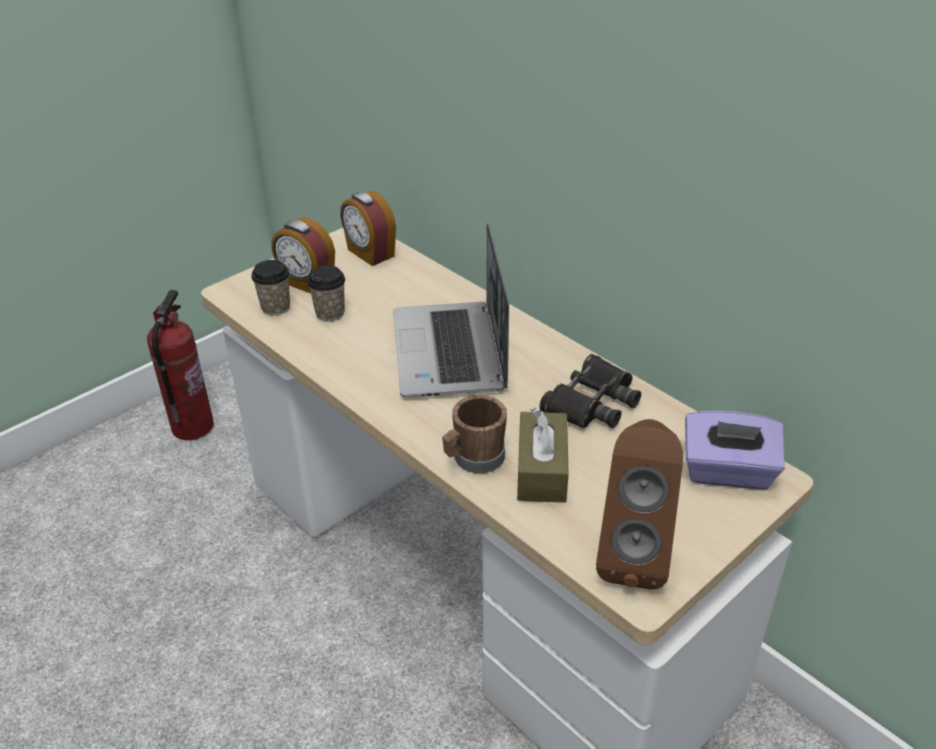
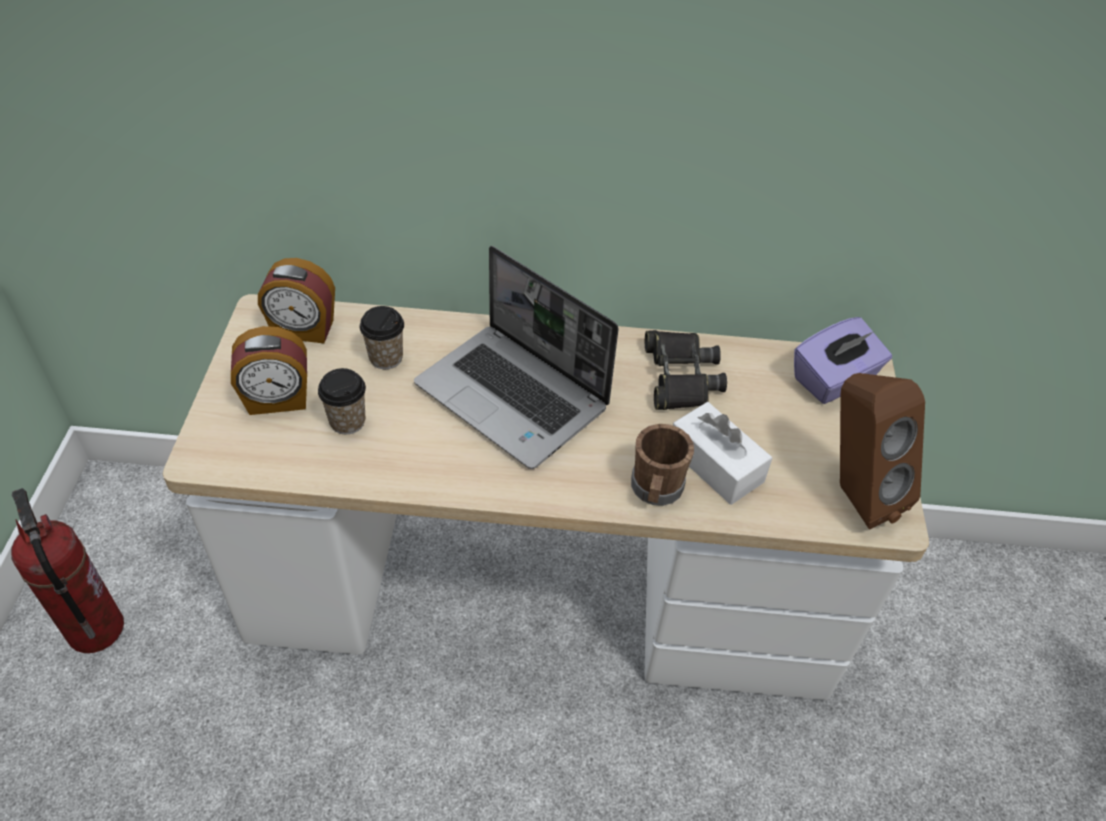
camera: 45 degrees left, 10 degrees up
(275, 307) = (280, 448): cup -> cup (386, 358)
(542, 470) = (715, 464): brown tissue box -> white tissue box

